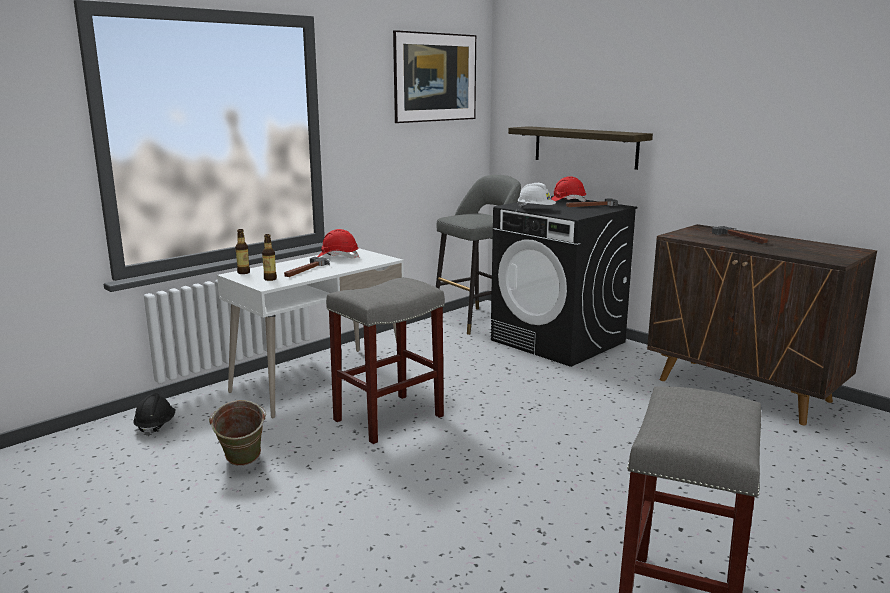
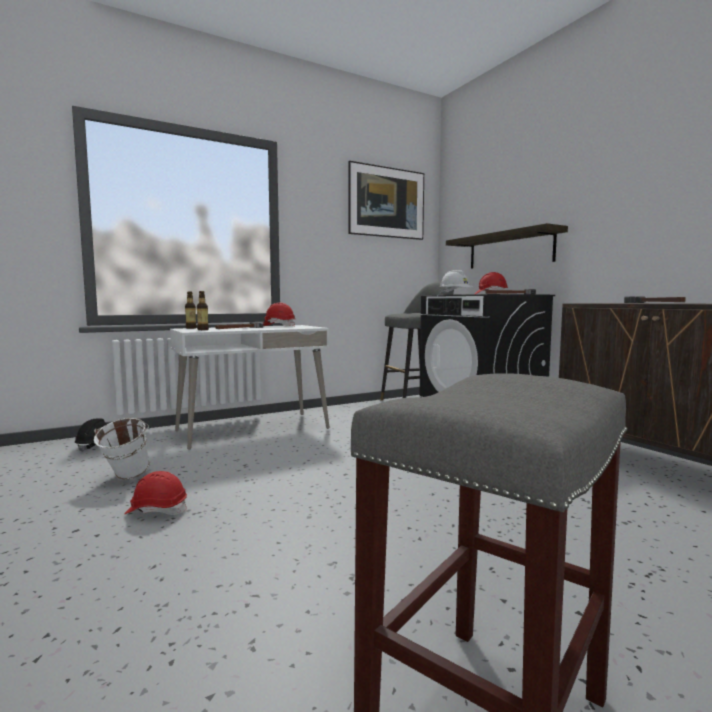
camera: 15 degrees right, 10 degrees down
(242, 464) = (125, 478): green bucket -> white bucket
(316, 496) = (157, 510): none -> red hard hat
(388, 419) = (282, 459): grey stool -> none

